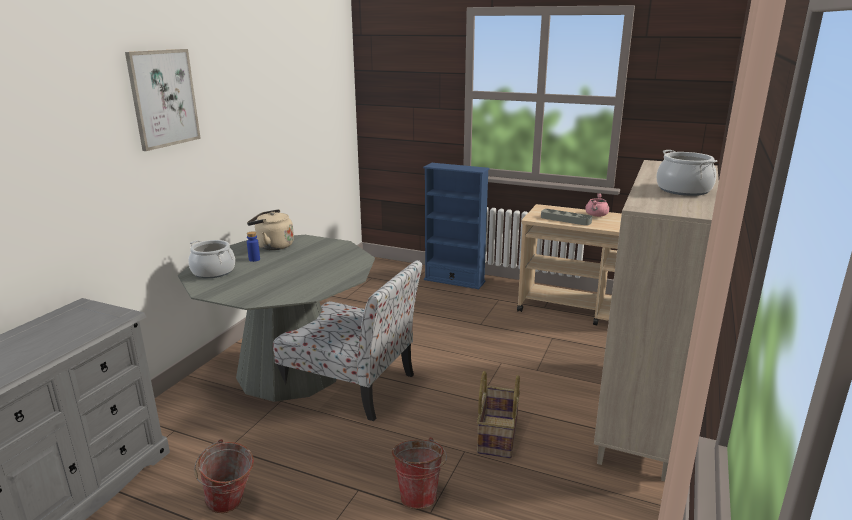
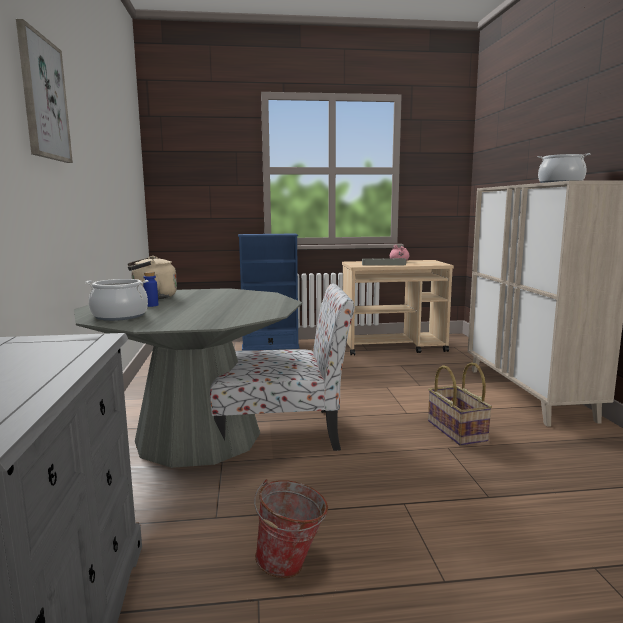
camera: 30 degrees left, 10 degrees down
(420, 495) = (461, 488): bucket -> none

